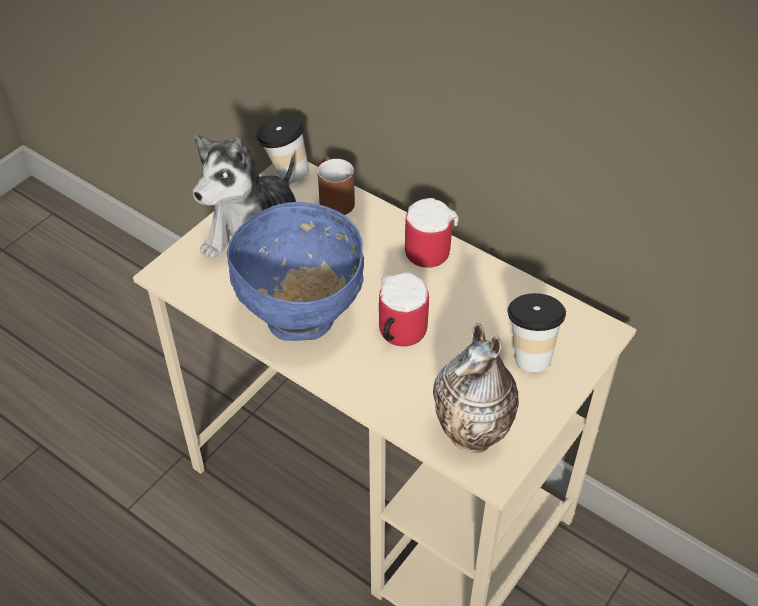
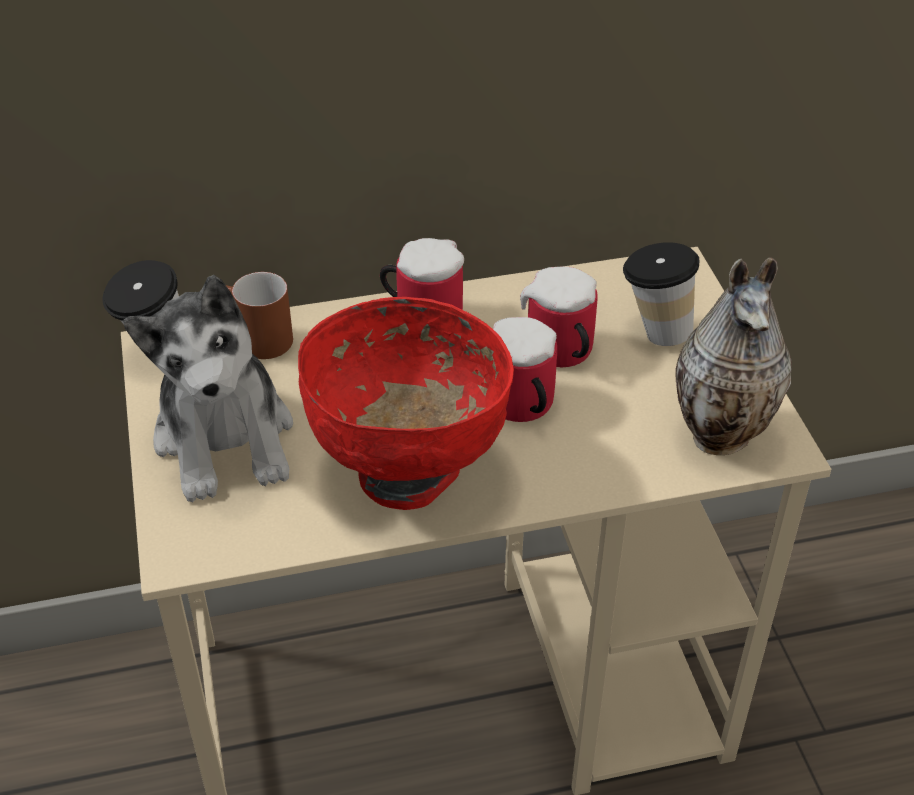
camera: 50 degrees left, 5 degrees down
(302, 318) = (408, 471): blue bowl -> red bowl
(460, 324) = (561, 354): none -> mug

